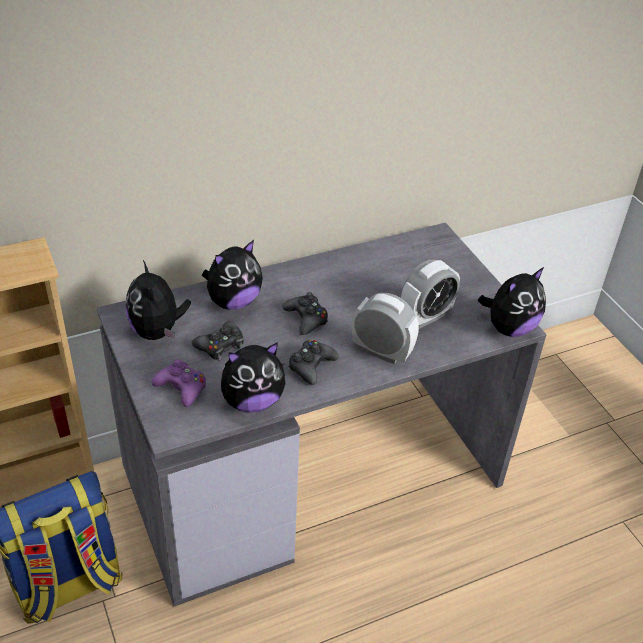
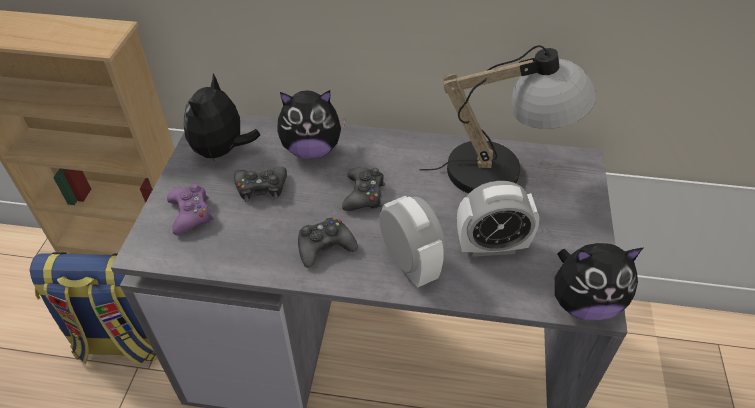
camera: 35 degrees right, 5 degrees up
(252, 401) = (238, 257): plush toy -> none
(392, 262) = (503, 171): none -> table lamp

